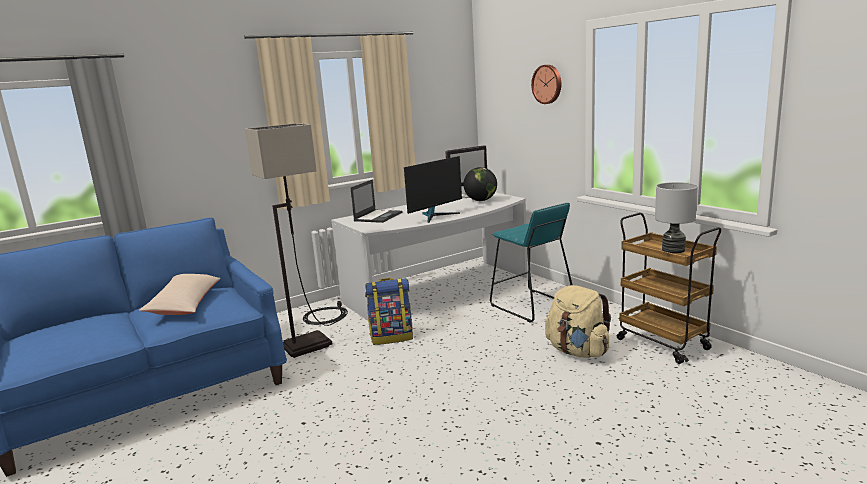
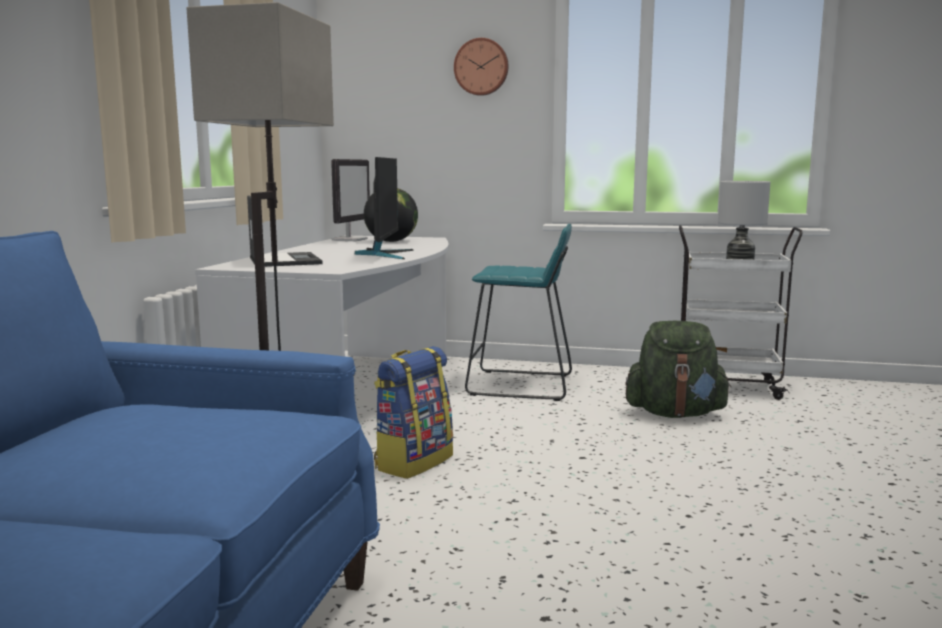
camera: 45 degrees left, 5 degrees down
(185, 304) = (139, 435): beige pillow -> none
(577, 351) = (675, 414): beige backpack -> green backpack
(663, 344) = (728, 388): brown cart -> white cart

